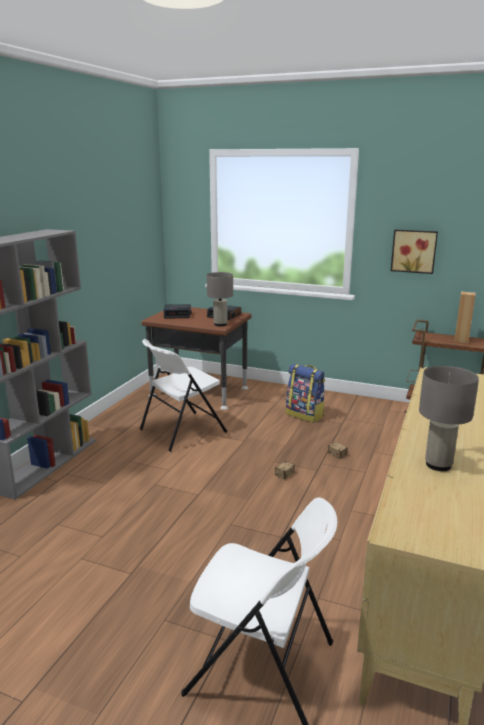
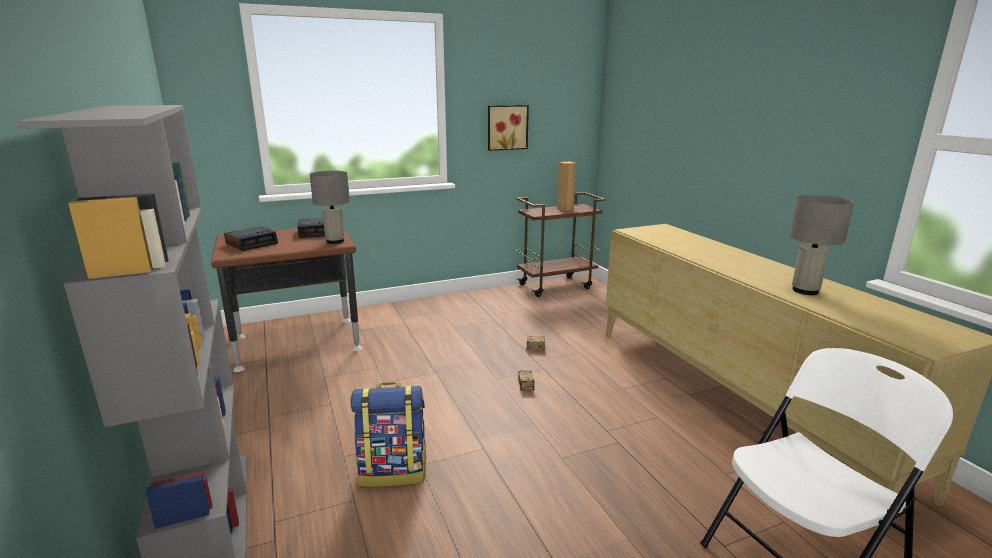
camera: 45 degrees left, 0 degrees up
(182, 430) = (350, 391): white chair -> none
(305, 415) = (451, 324): backpack -> backpack (393, 471)

